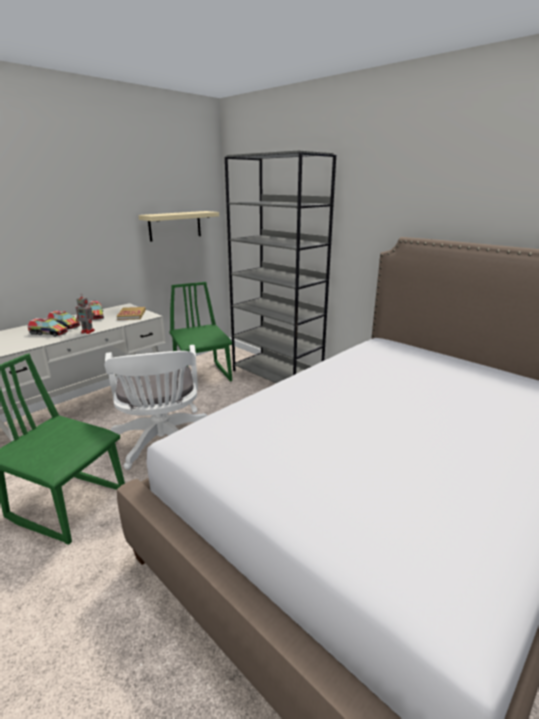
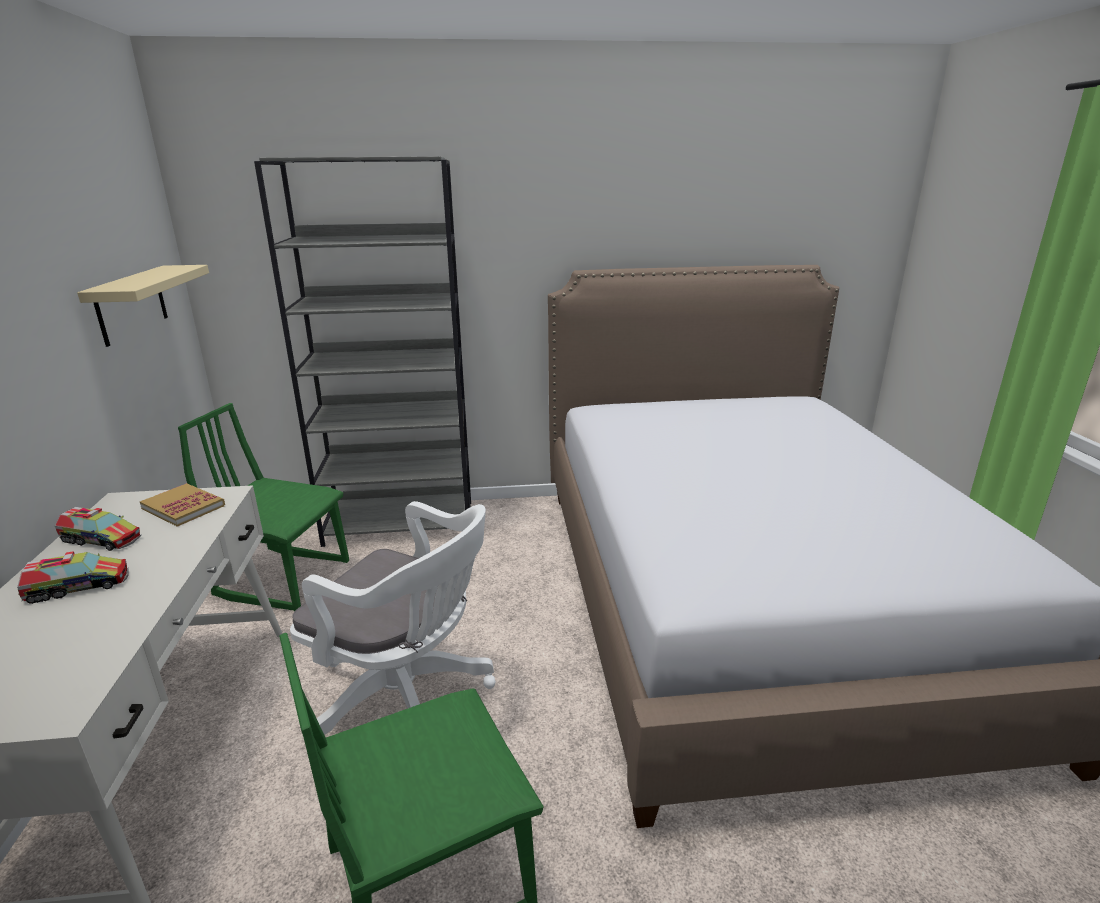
camera: 50 degrees left, 0 degrees up
(48, 333) = (82, 614): toy truck -> none
(88, 331) = (178, 568): toy robot -> none

